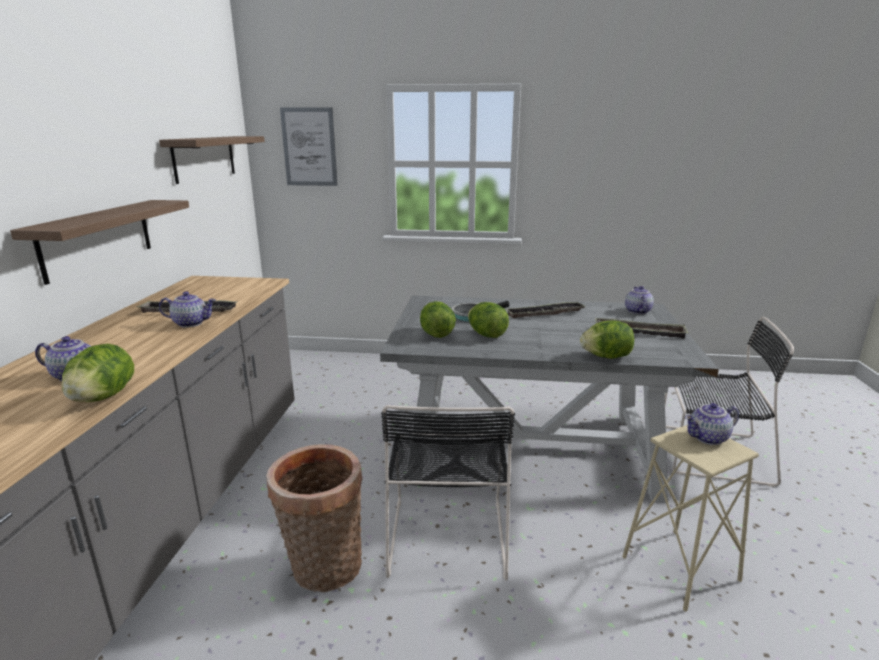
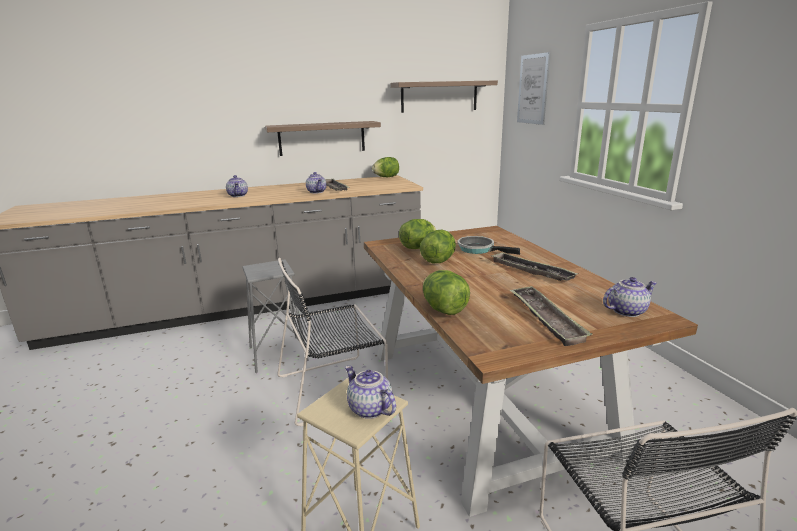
camera: 65 degrees right, 0 degrees up
(103, 397) = (216, 203): lettuce -> lettuce (386, 177)
(324, 570) = (277, 354): basket -> grey stool
(528, 447) = (483, 398): grey dining table -> brown dining table

